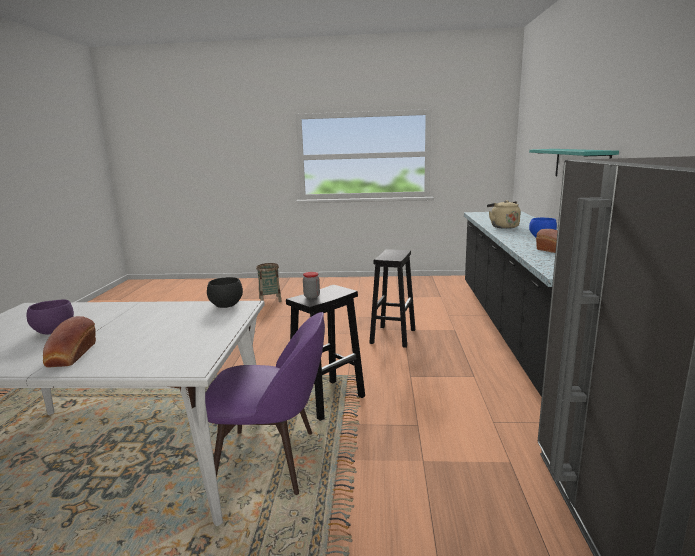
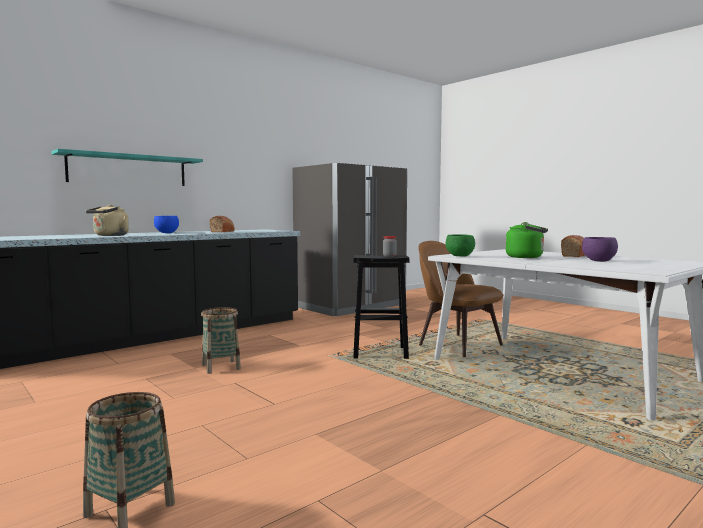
camera: 135 degrees left, 10 degrees down
(145, 323) = (527, 257): none -> green kettle
(225, 305) = (460, 256): black bowl -> green bowl
(271, 461) = (457, 345): purple chair -> brown chair
(393, 336) = (221, 367): black stool -> basket

